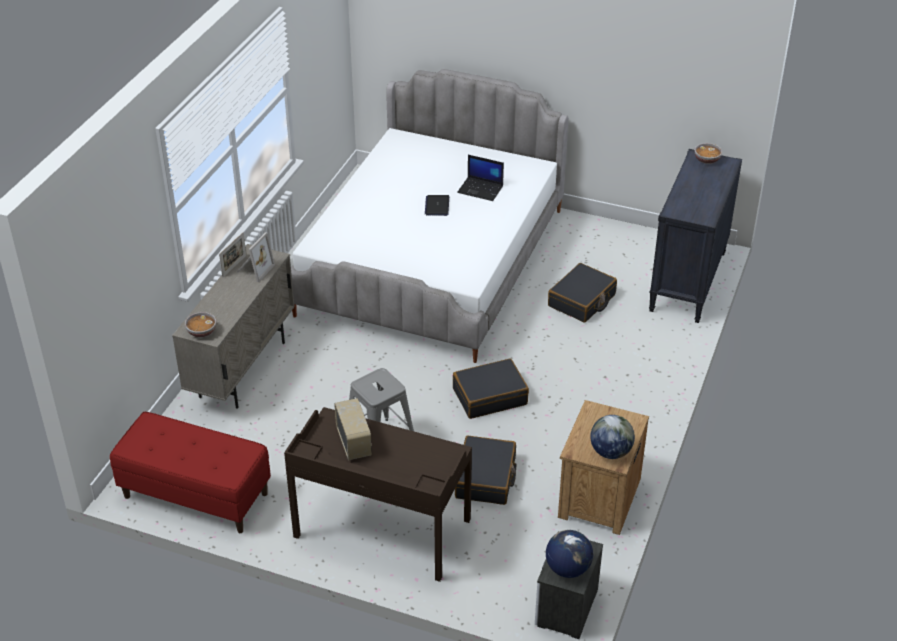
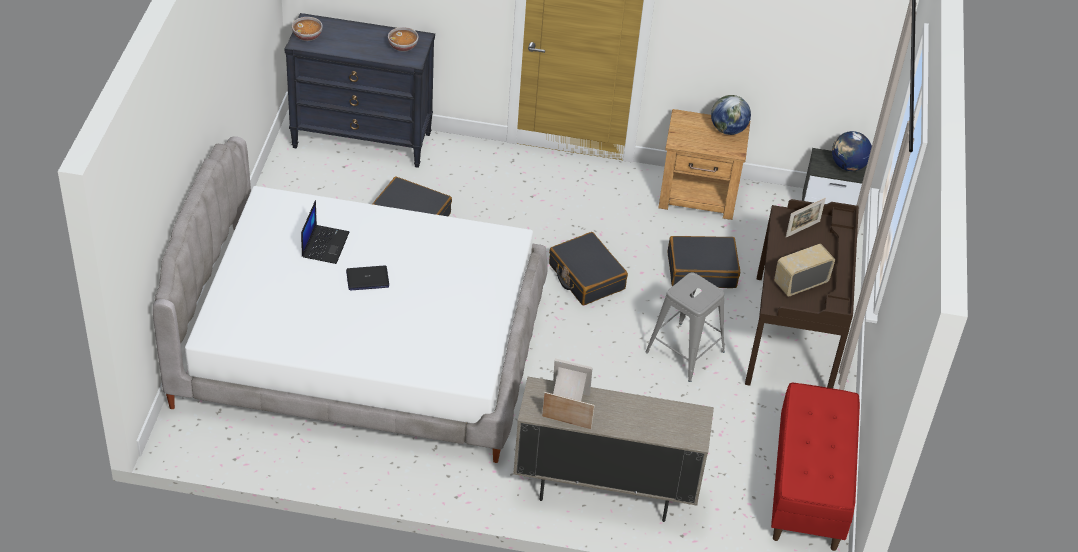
camera: 105 degrees left, 5 degrees up
(201, 332) = (695, 426): bowl -> bowl (403, 47)
(430, 462) = (802, 229): none -> picture frame

